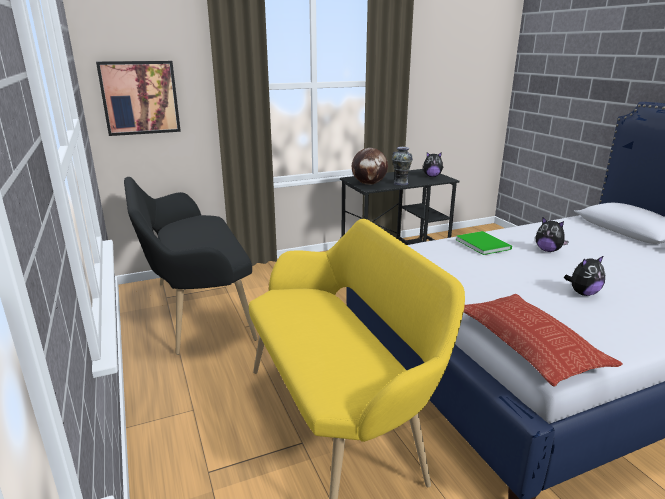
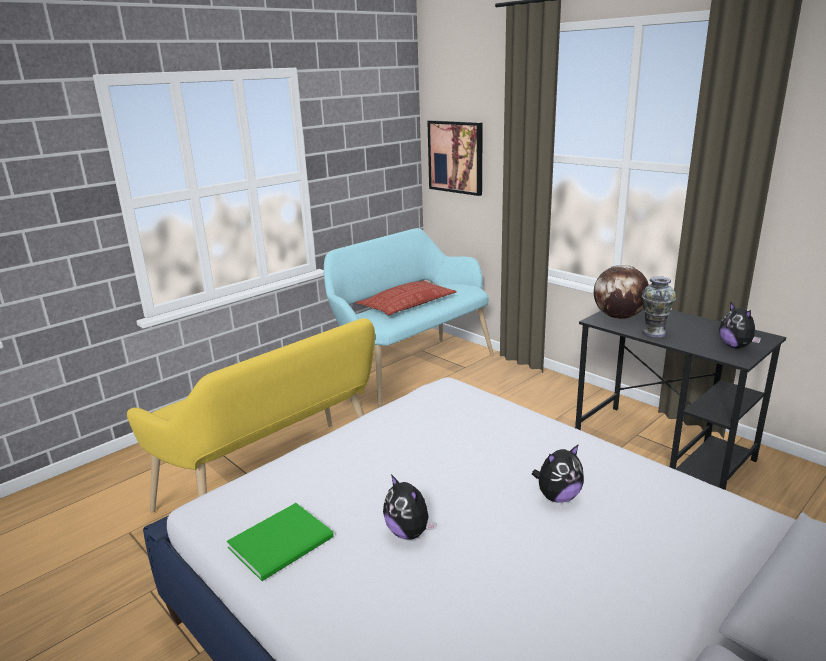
camera: 70 degrees right, 0 degrees up
(195, 310) = (411, 369): black bench -> turquoise bench
(483, 243) = (525, 436): green book -> green book (284, 542)
(529, 344) = (251, 490): pillow -> pillow (407, 304)
(548, 250) = (558, 497): plush toy -> plush toy turned 135 degrees counterclockwise

